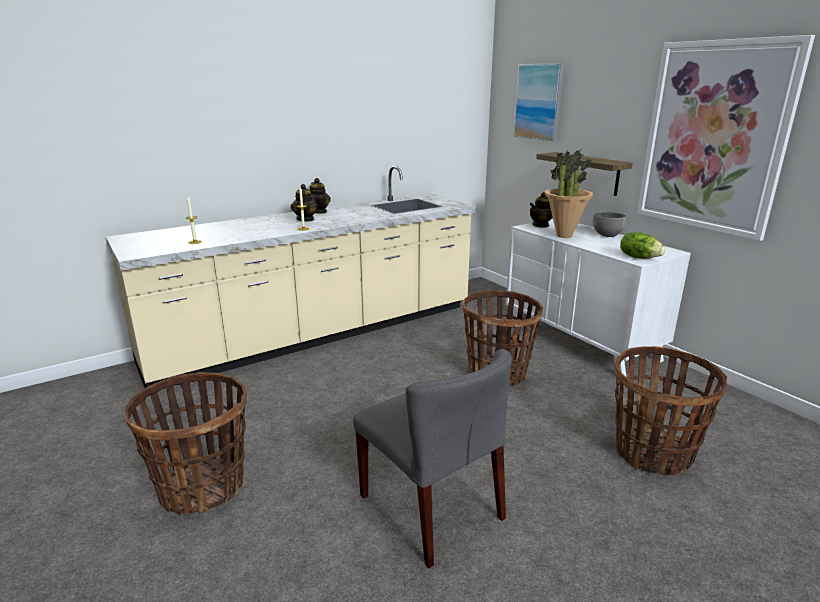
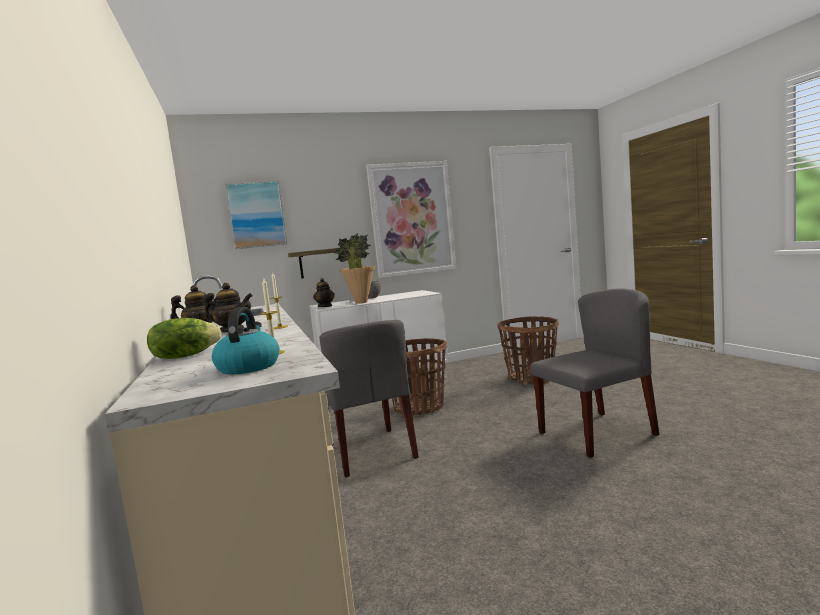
camera: 75 degrees left, 15 degrees down
(162, 243) = (248, 367): none -> kettle
(202, 487) = (597, 544): basket -> none
(384, 363) = (371, 451): none -> grey chair
(639, 257) = (424, 293): lettuce -> lettuce (185, 356)

